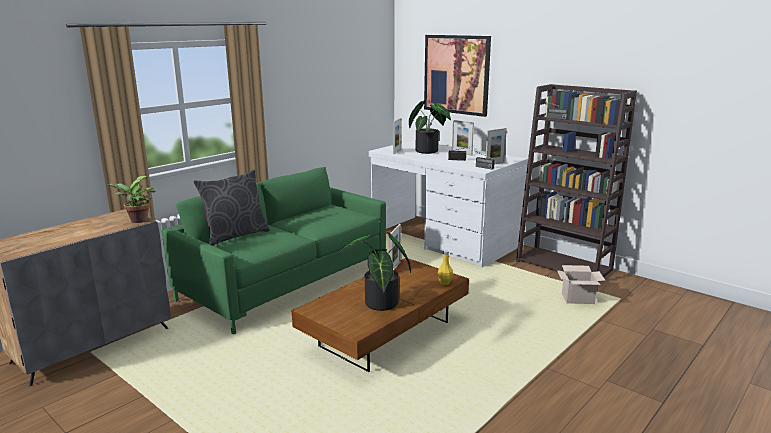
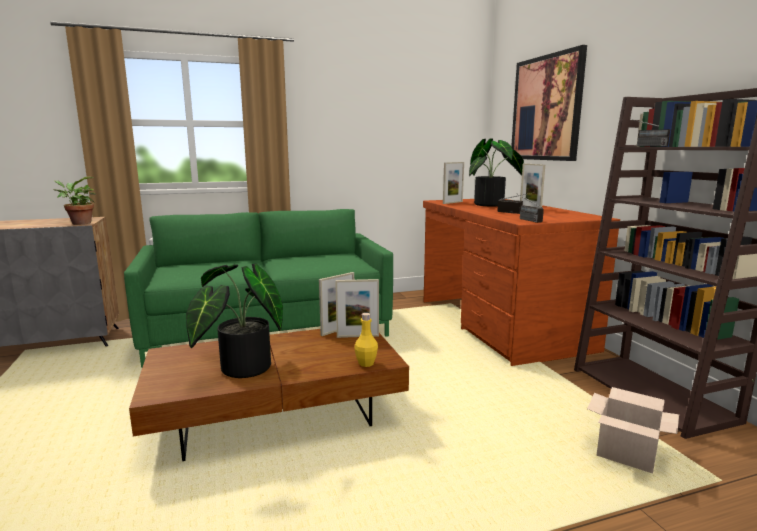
camera: 30 degrees right, 5 degrees down
(235, 235) = (204, 262): grey pillow -> none
(443, 240) = (500, 323): white desk -> brown desk
(494, 164) = (554, 219): picture frame -> picture frame (357, 336)

